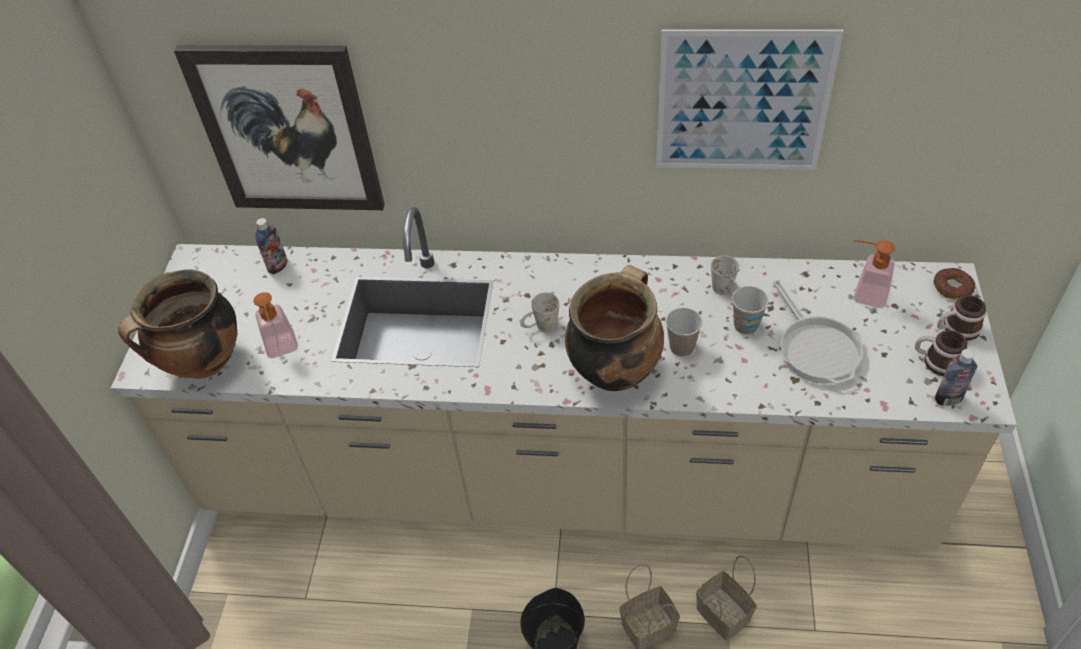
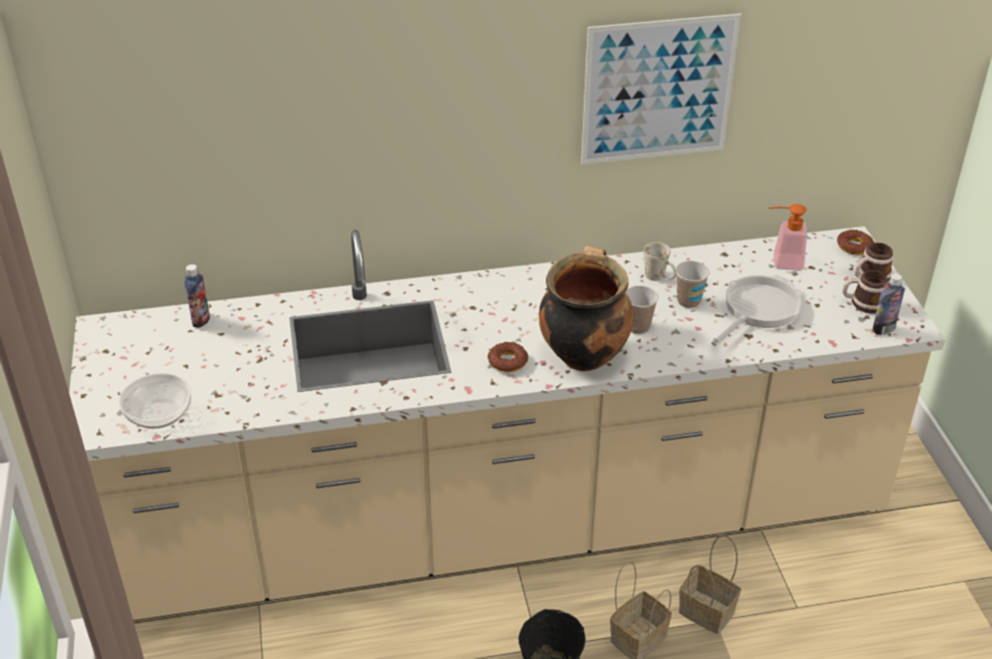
camera: 20 degrees left, 10 degrees down
(203, 364) = (159, 416): cooking pot -> bowl
(282, 350) = (241, 390): soap dispenser -> none
(287, 130) = (219, 167): picture -> none
(537, 364) = (508, 361): none -> donut
(540, 327) = (497, 331): white mug -> none
(816, 348) = (758, 309): frying pan -> frying pan turned 105 degrees counterclockwise

